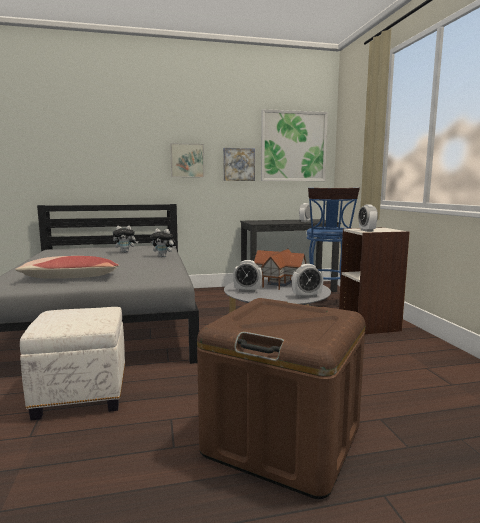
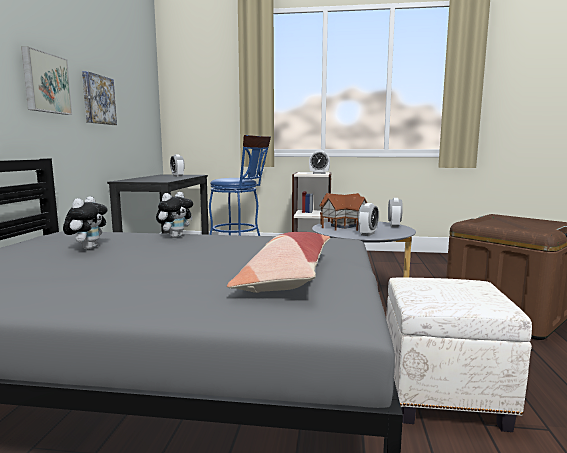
camera: 70 degrees left, 0 degrees up
(293, 146) = (136, 84): picture -> none

